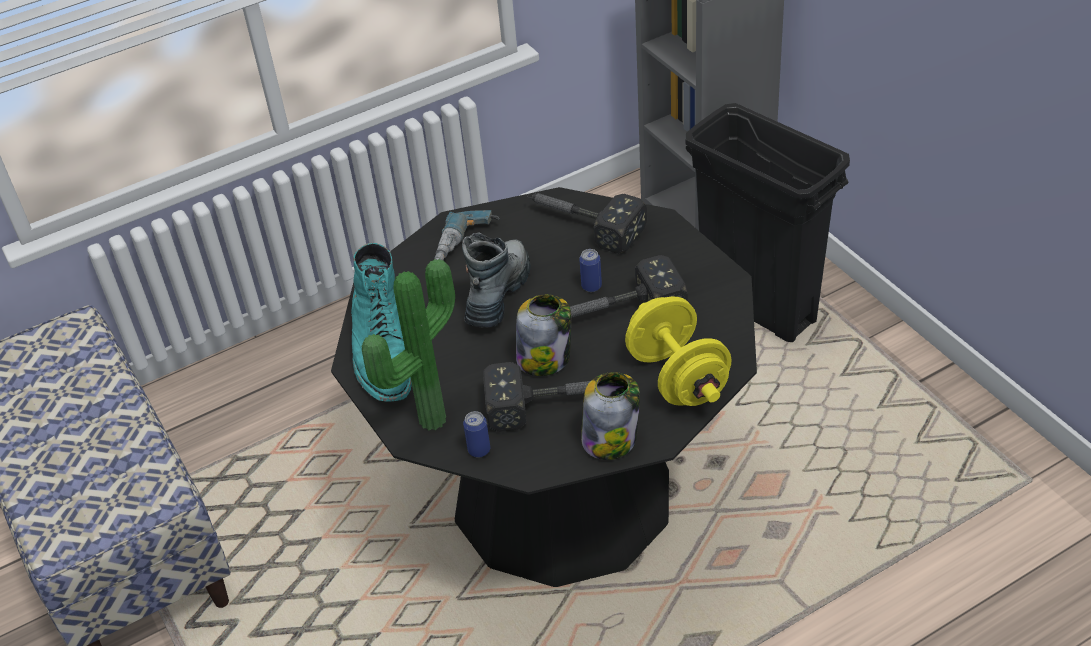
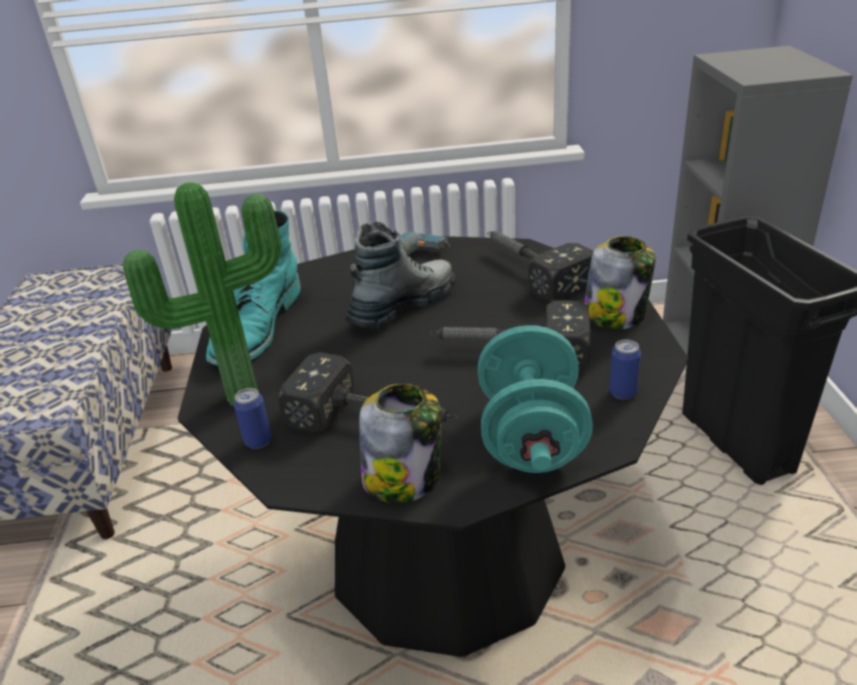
camera: 25 degrees right, 10 degrees down
(545, 358) = (400, 373): jar -> jar (615, 315)
(591, 286) = (499, 322): can -> can (622, 392)
(677, 378) = (531, 436): yellow dumbbell -> turquoise dumbbell

